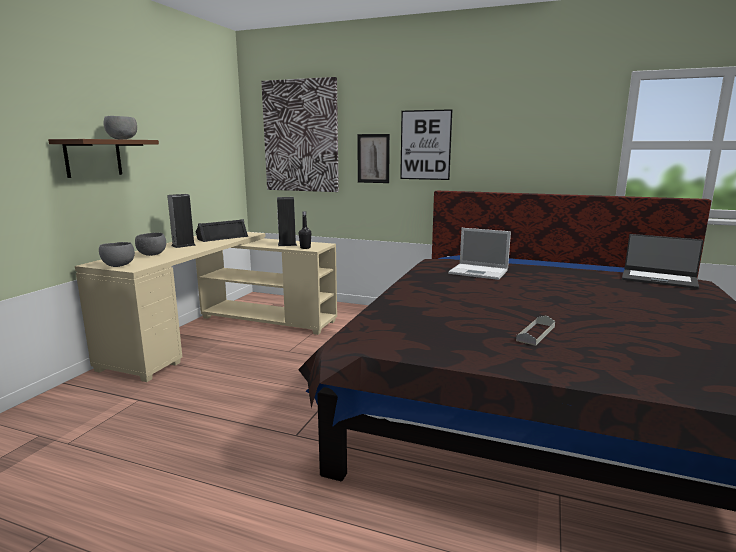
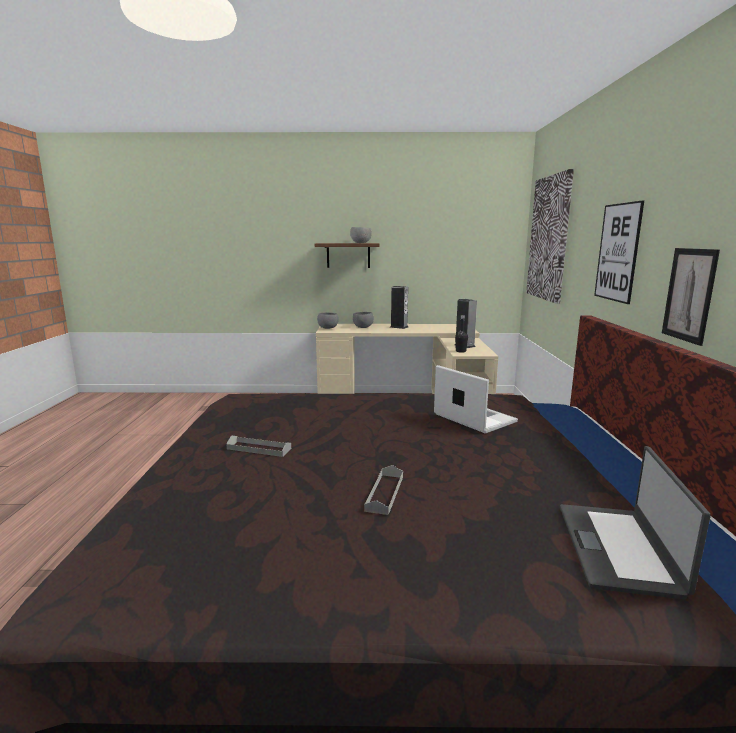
camera: 70 degrees right, 0 degrees up
(222, 237) = (439, 328): black speaker -> none
(373, 158) = (582, 267): picture -> picture (689, 294)
(479, 272) = (473, 418): laptop -> laptop turned 135 degrees clockwise
(616, 306) = (384, 493): none -> grey tray

